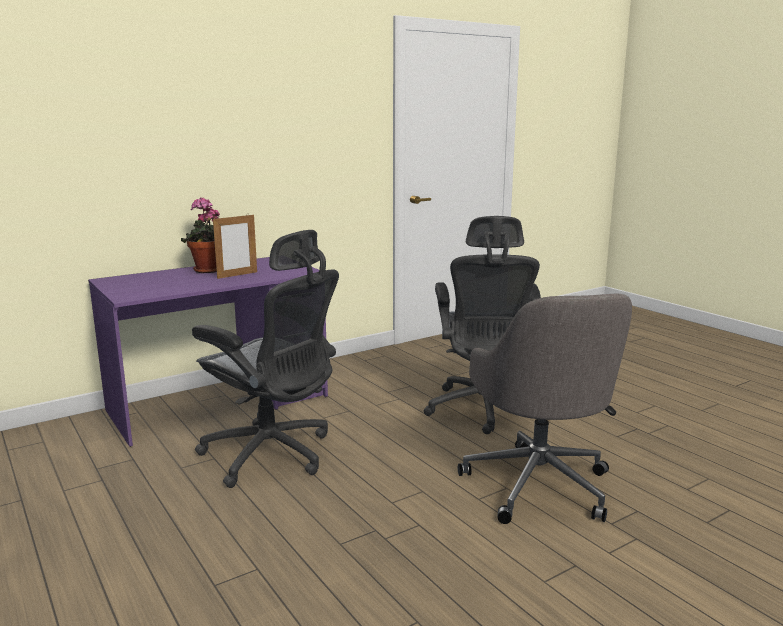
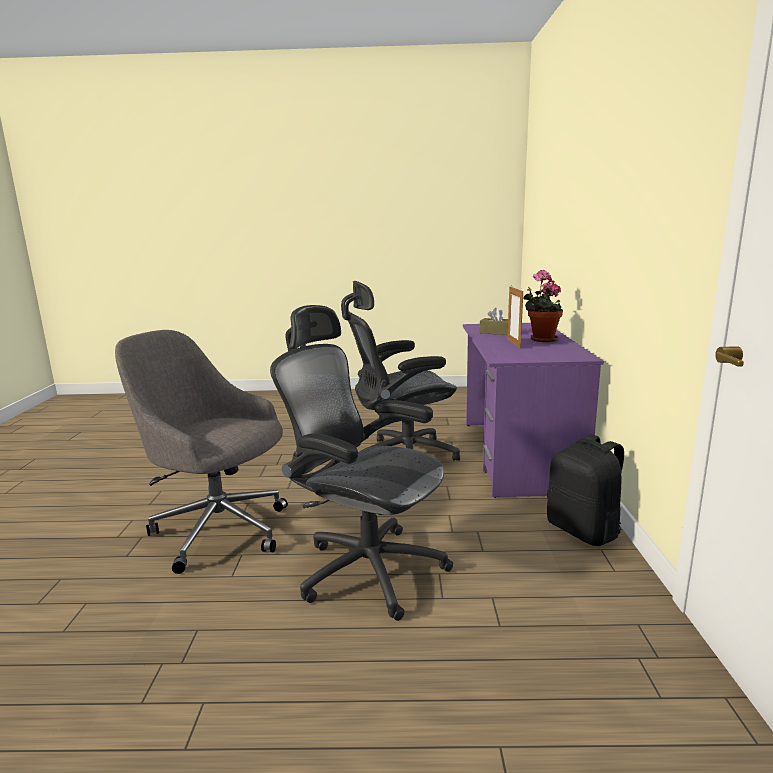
camera: 125 degrees right, 0 degrees up
(177, 285) = (495, 332): none -> brown tissue box
(346, 366) = (584, 530): none -> black backpack

